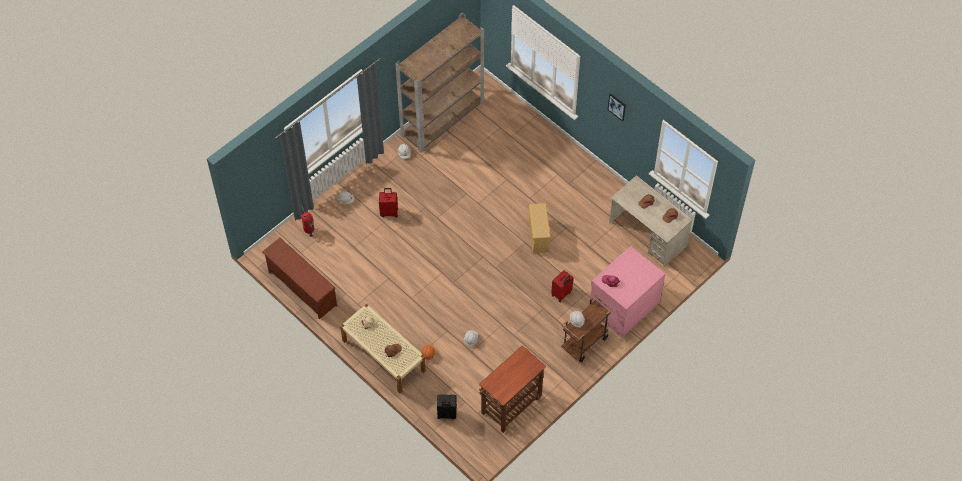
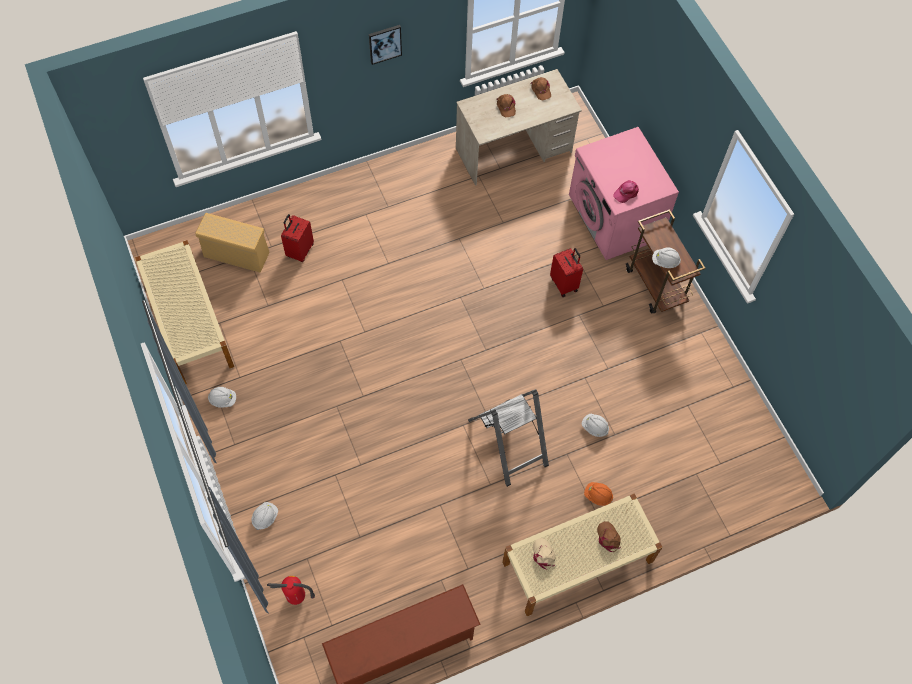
camera: 70 degrees left, 5 degrees up
(389, 212) = (320, 460): red suitcase -> red suitcase (299, 250)
(440, 298) = (508, 443): none -> grey step ladder
(442, 118) = (188, 323): brown bookcase -> beige bench
(446, 414) = (709, 507): black suitcase -> none
(510, 406) = (723, 416): brown cart -> none
(538, 236) = (458, 276): beige storage box -> beige storage box (237, 254)

